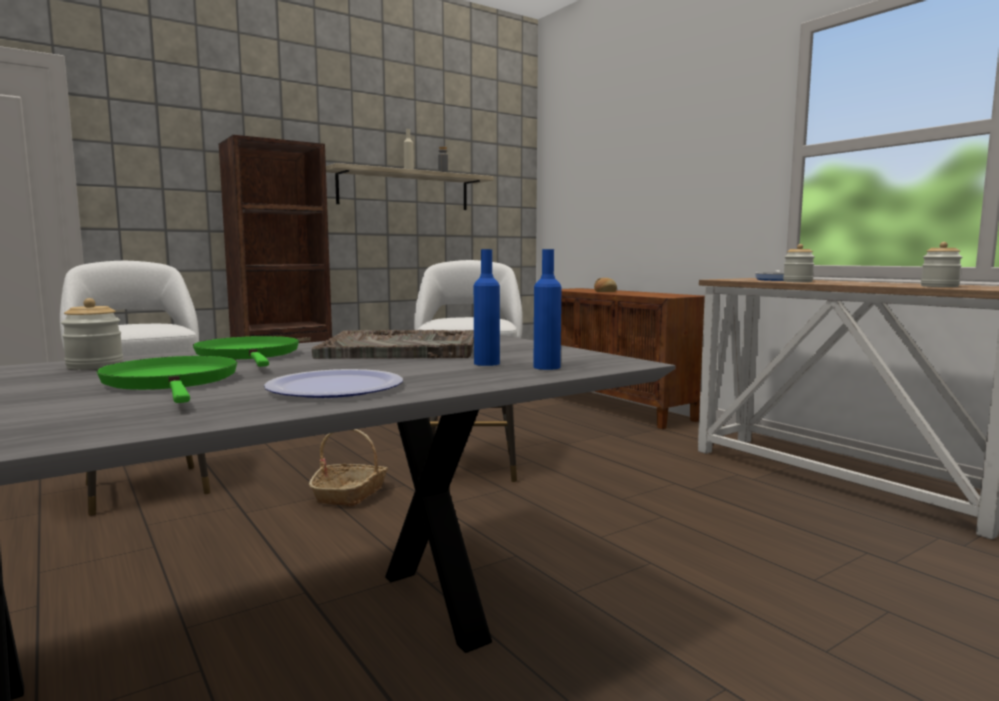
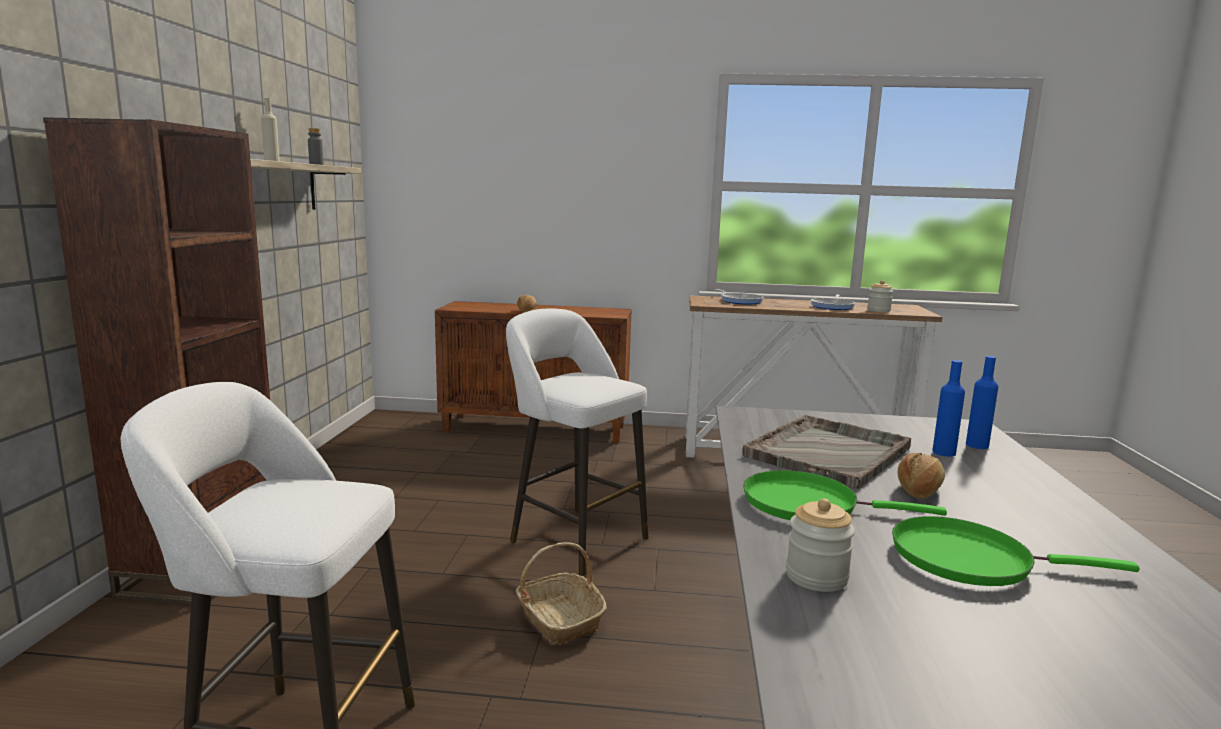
camera: 50 degrees left, 5 degrees up
(336, 387) = (1035, 514): plate -> none
(341, 366) = (918, 490): none -> bread
(797, 281) = (774, 306): jar -> none
(886, 284) = (833, 306): none -> frying pan

